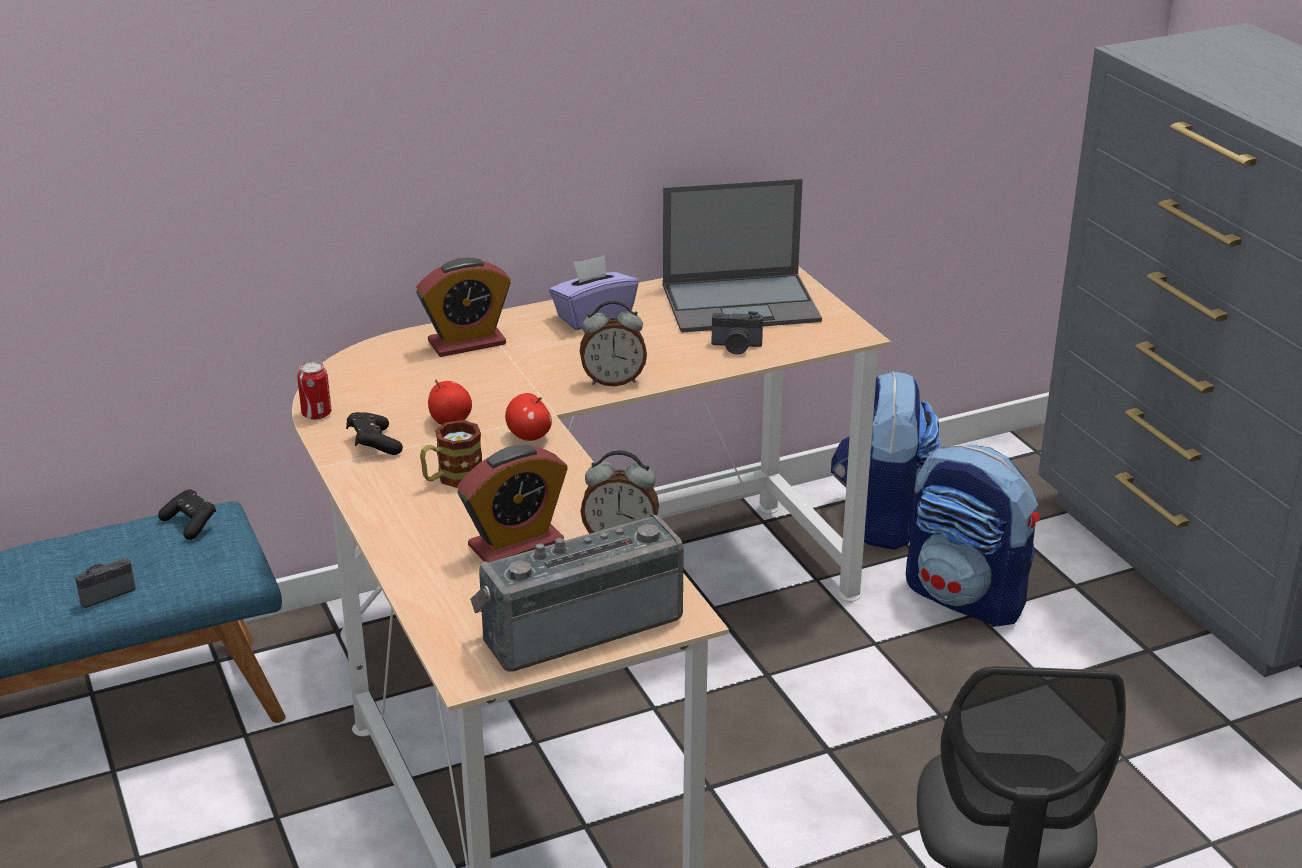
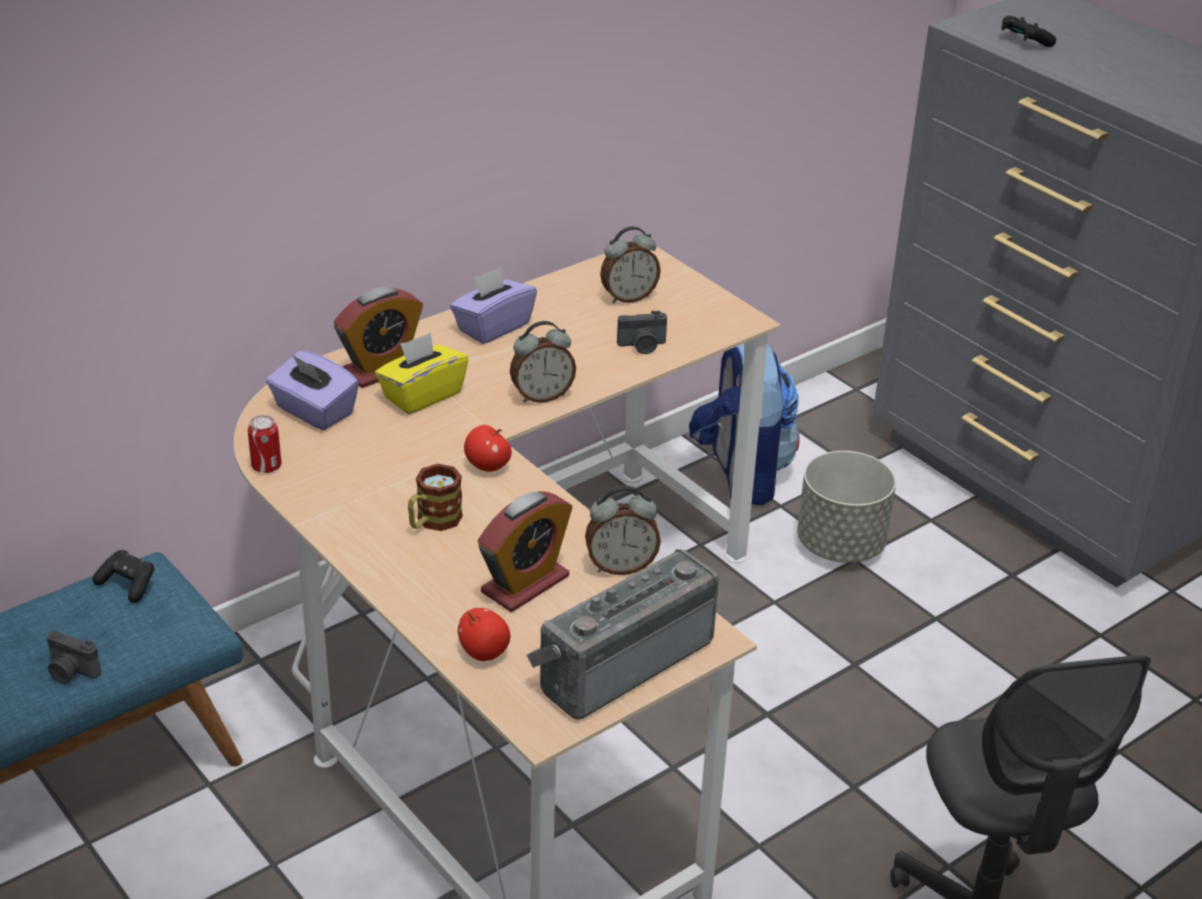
camera: 15 degrees left, 5 degrees up
(105, 592) = (71, 672): camera -> camera turned 105 degrees counterclockwise
(374, 444) = (339, 493): black game controller -> black game controller (1024, 42)
(384, 372) = (314, 411): none -> purple tissue box
(450, 422) = (404, 459): apple -> apple (484, 652)
(495, 369) = (422, 395): none -> yellow tissue box
(742, 303) = (628, 297): laptop -> alarm clock
(967, 598) = (841, 545): backpack -> grey planter

